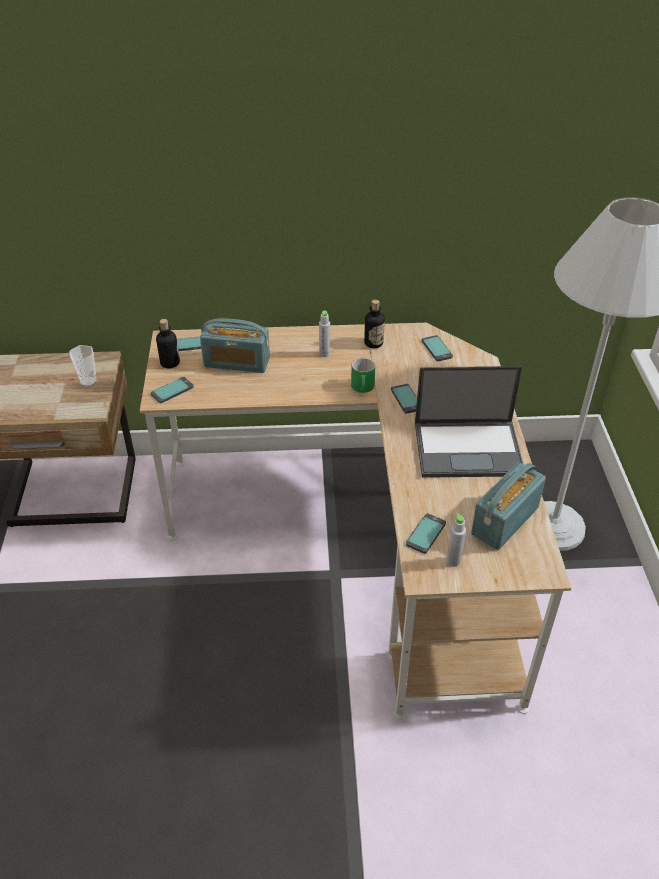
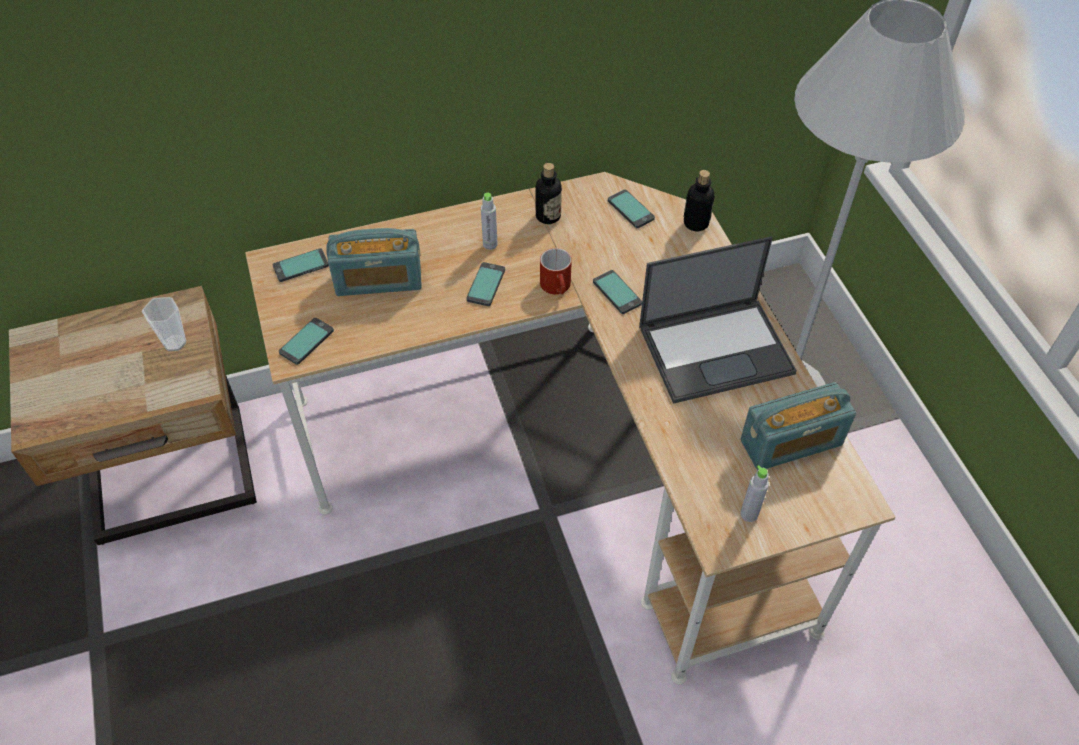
camera: 15 degrees left, 10 degrees up
(170, 363) = (288, 299): bottle -> bottle (696, 223)
(363, 388) = (558, 287): green mug -> red mug
(425, 534) = (703, 483): phone -> phone (485, 285)
(504, 521) = (791, 443): radio -> radio turned 135 degrees counterclockwise

